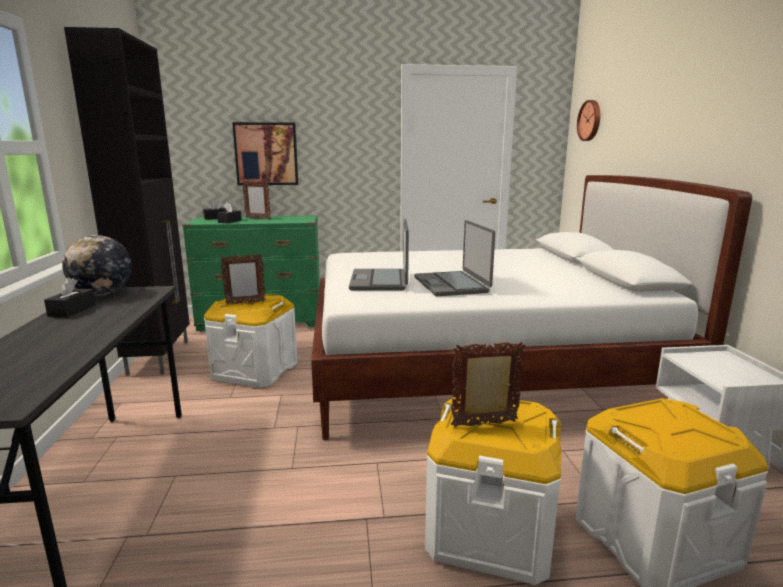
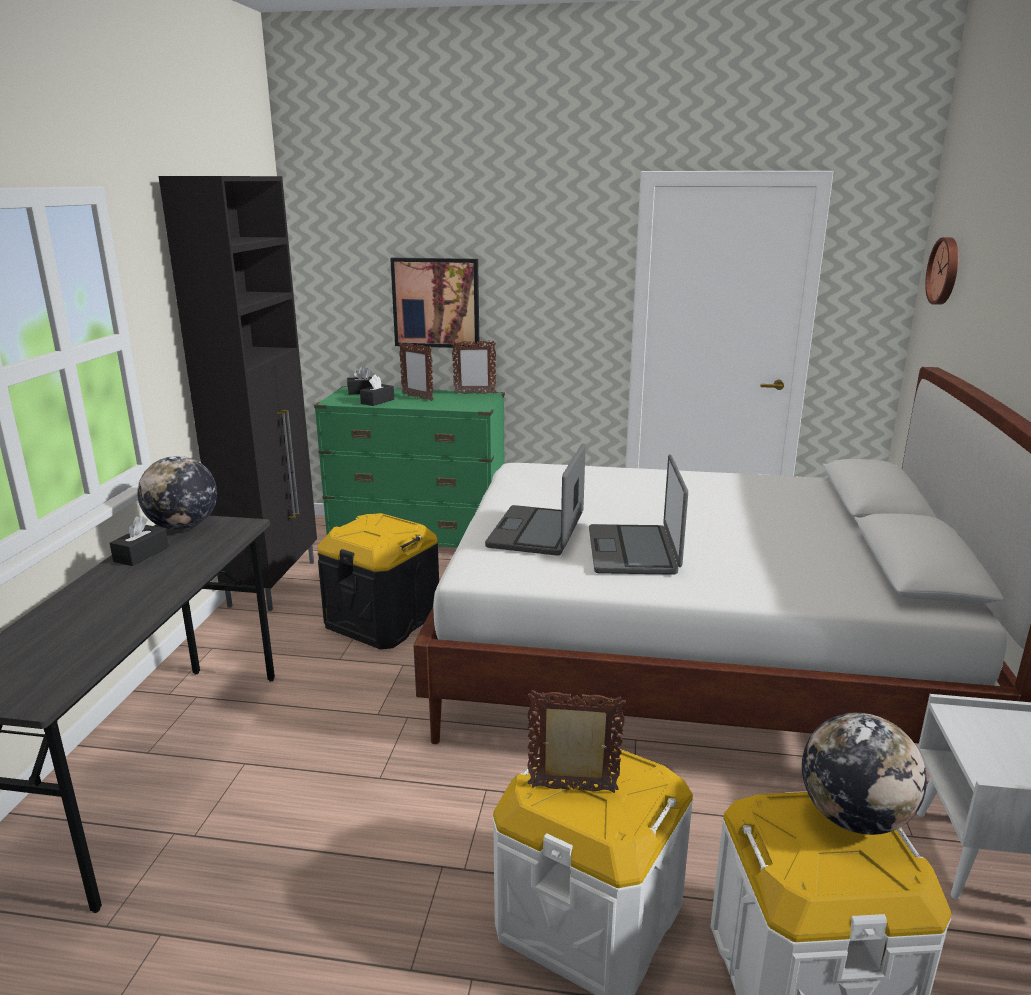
camera: 15 degrees right, 5 degrees up
(245, 303) = (370, 534): picture frame -> picture frame (474, 393)
(255, 370) = (383, 620): white storage box -> black storage box
(676, 412) = (853, 817): none -> globe

